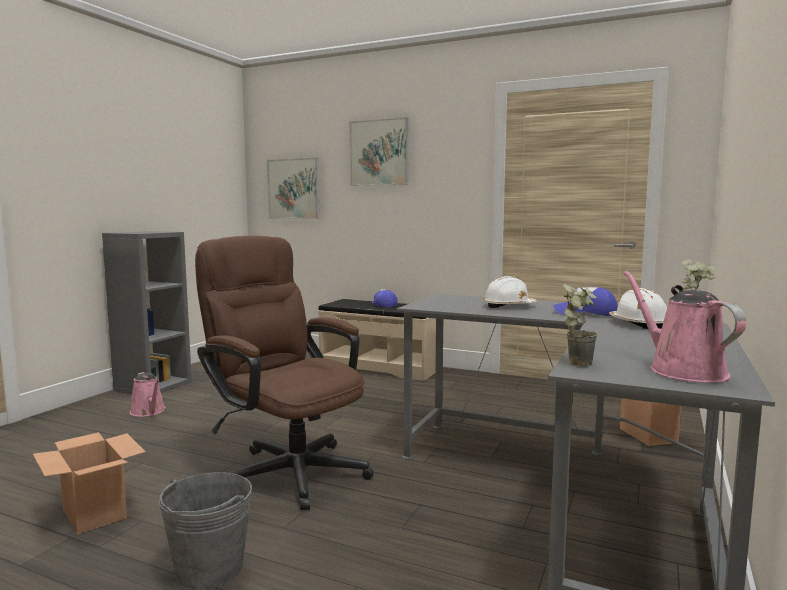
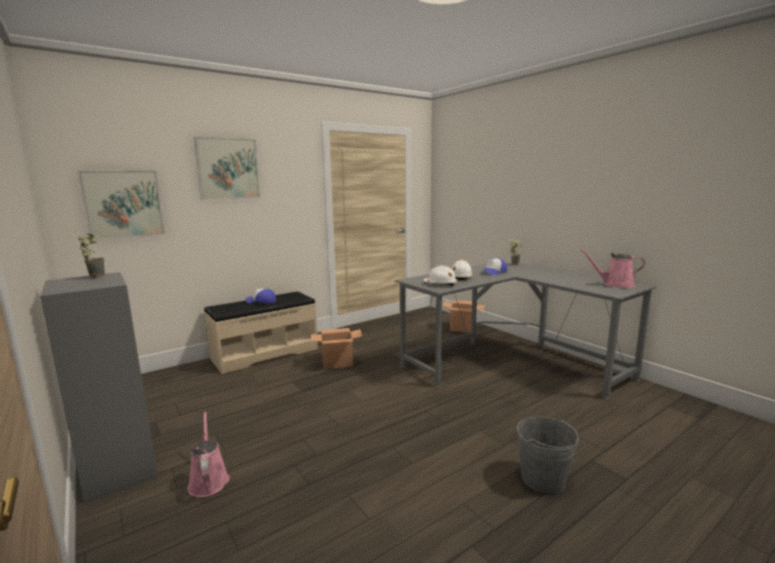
camera: 60 degrees left, 5 degrees up
(93, 513) = (434, 530): cardboard box -> cardboard box (337, 363)
(149, 411) = (208, 480): pink watering can -> pink watering can turned 105 degrees counterclockwise
(288, 468) = (421, 427): brown office chair -> none
(578, 362) = (599, 291): potted plant -> potted plant (95, 276)
(639, 324) = (527, 272): white hard hat -> white hard hat (440, 284)

